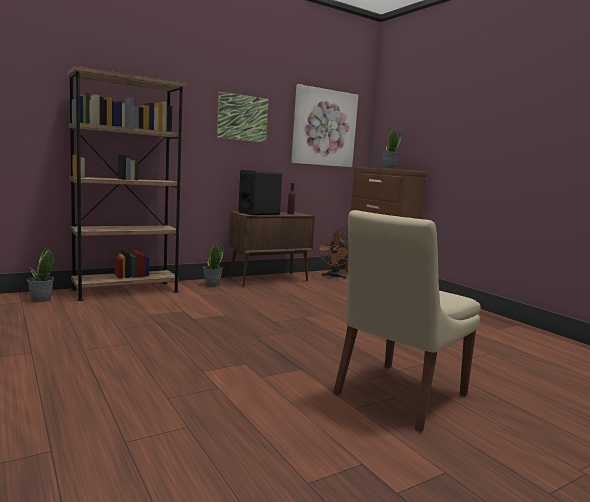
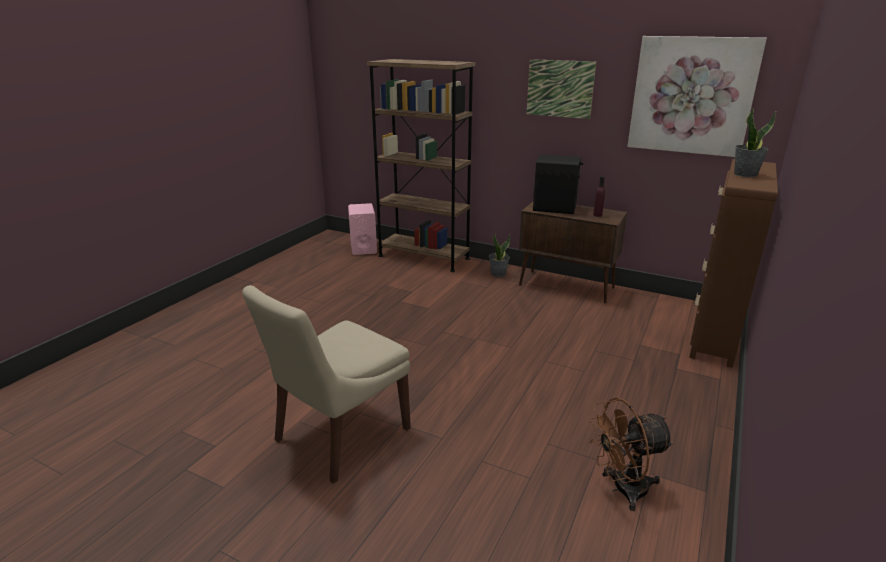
camera: 60 degrees right, 15 degrees up
(41, 300) = (363, 248): potted plant -> pink speaker
(334, 277) = (658, 310): brown fan -> brown fan (622, 489)
(398, 396) = (339, 437): beige chair -> beige chair turned 60 degrees counterclockwise

